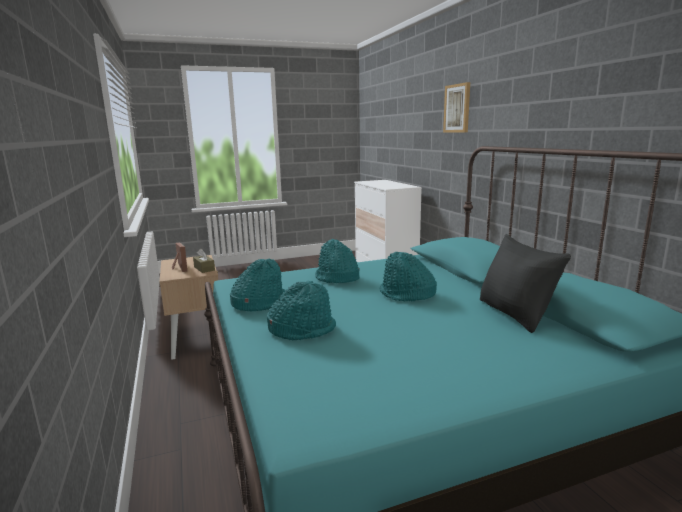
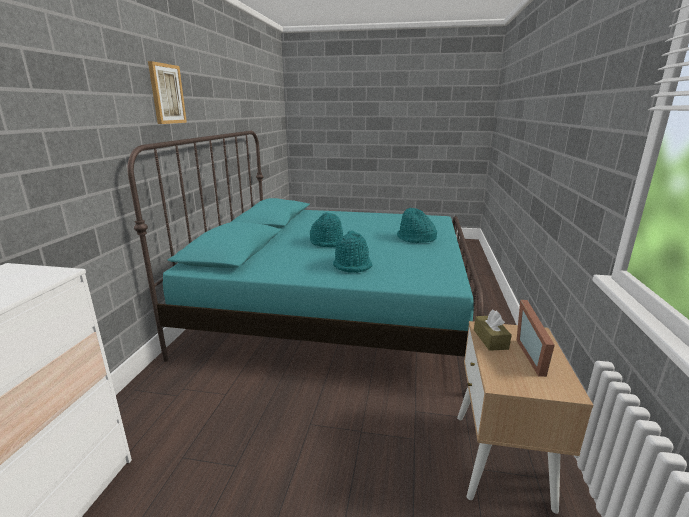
camera: 150 degrees left, 5 degrees up
(258, 302) = (434, 258): turquoise hat -> none
(457, 108) = (49, 89): picture -> picture (166, 94)
(515, 314) = (299, 224): black pillow -> none

